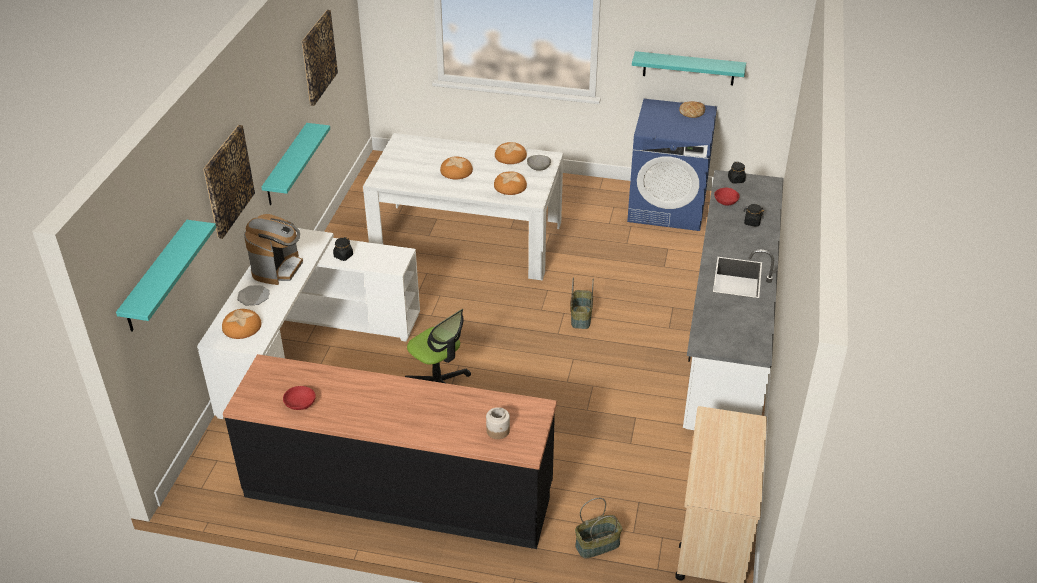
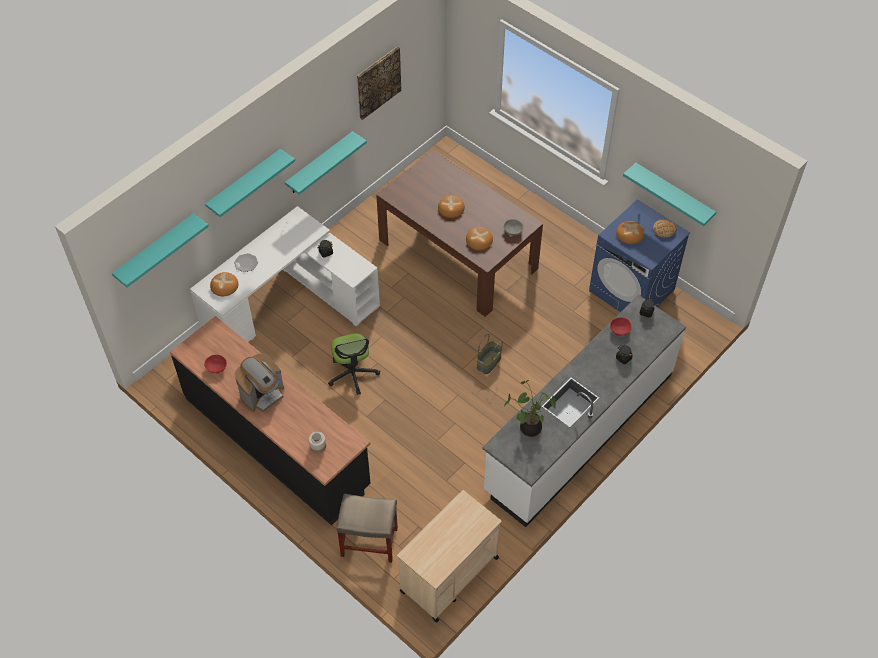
camera: 30 degrees right, 15 degrees up
(228, 181) = (244, 183): picture -> turquoise shelf
(278, 268) = (275, 246): coffee machine -> coffee machine (263, 394)
(468, 239) = (458, 254): white dining table -> brown dining table
(510, 156) = (501, 210): bread -> bread (630, 234)
(597, 544) = (370, 542): basket -> beige stool
(718, 314) = (529, 426): none -> potted plant

